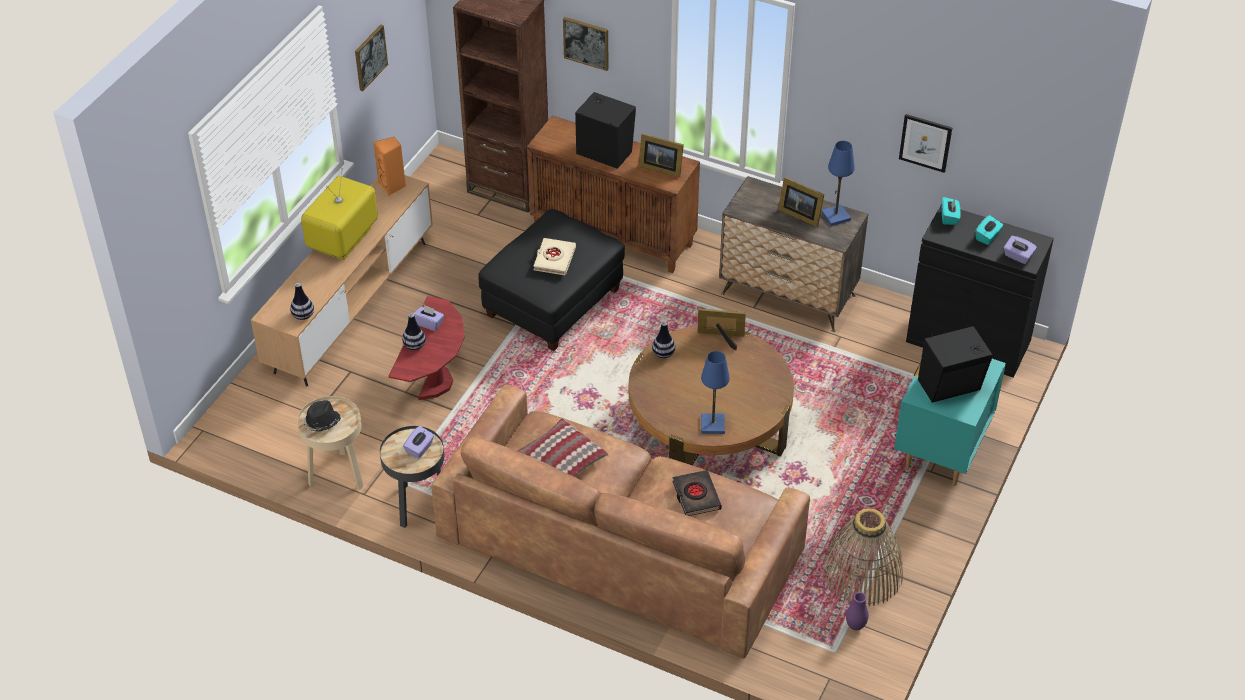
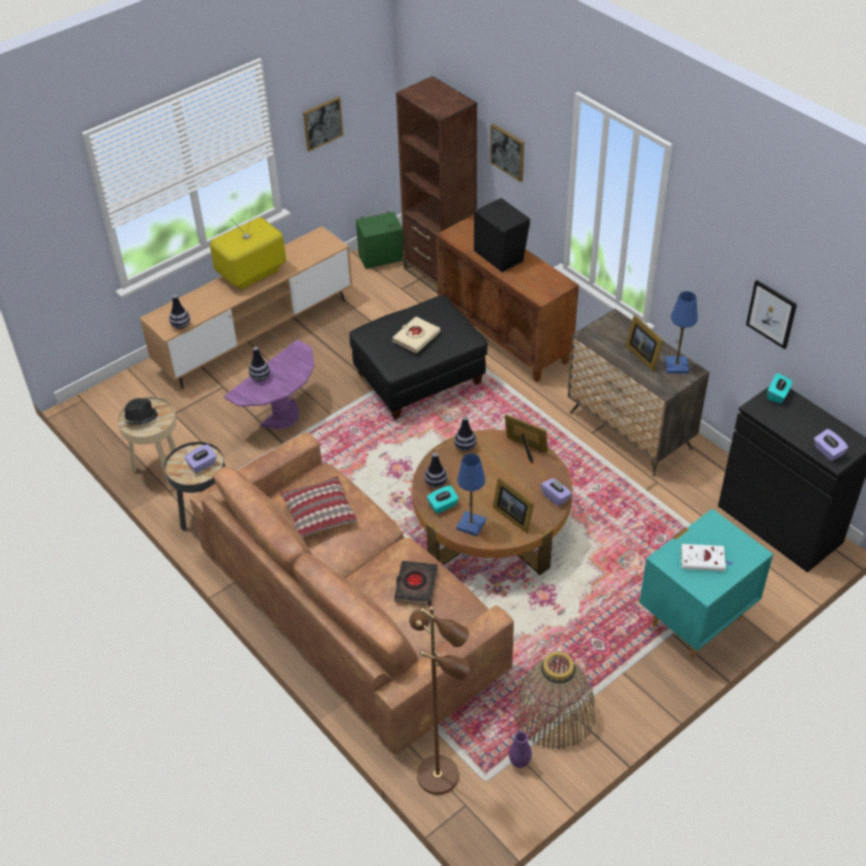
camera: 25 degrees right, 0 degrees up
(392, 186) = (318, 241): orange speaker -> none
(429, 323) = (283, 362): purple tissue box -> purple tissue box (555, 497)
(435, 383) = (283, 416): red side table -> purple side table
(437, 188) = (382, 259): none -> green speaker
(656, 397) = (436, 483): none -> vase
(660, 167) = (539, 281): picture frame -> picture frame (513, 515)
(791, 662) = (439, 775): none -> brown floor lamp
(951, 386) = (704, 560): black speaker -> white book
(987, 237) = (807, 424): turquoise tissue box -> turquoise tissue box (443, 505)

